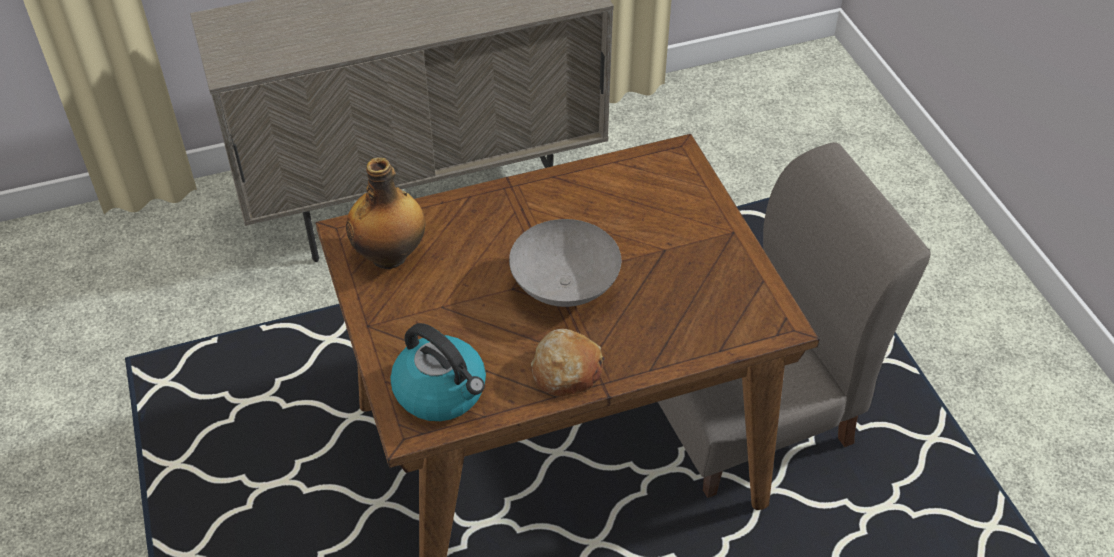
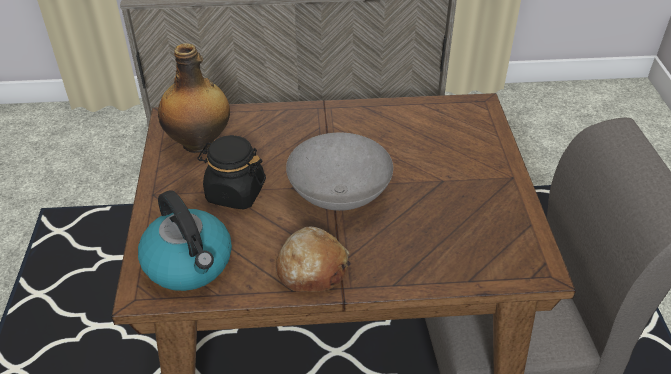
camera: 15 degrees right, 5 degrees down
(455, 306) = (235, 193): none -> black jar

